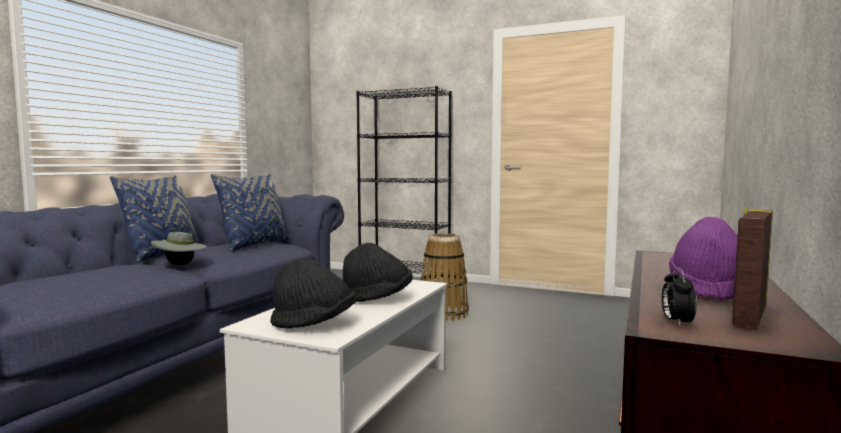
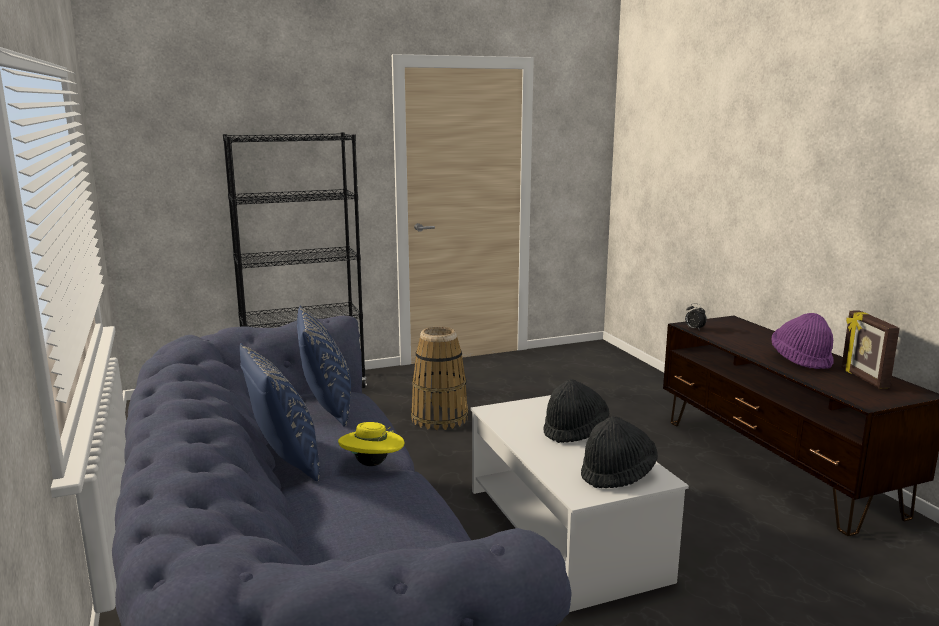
camera: 45 degrees left, 10 degrees up
(180, 265) = (372, 464): grey hat -> yellow hat
(676, 322) = (859, 395): alarm clock -> alarm clock (694, 329)

